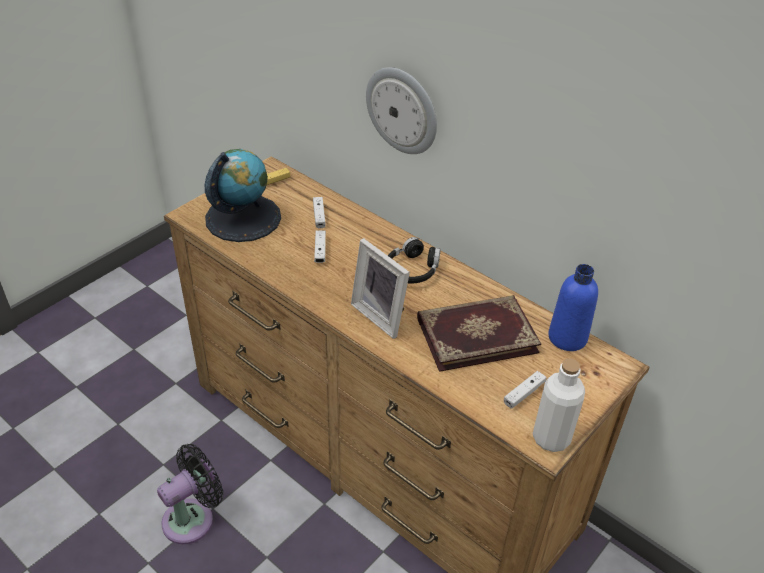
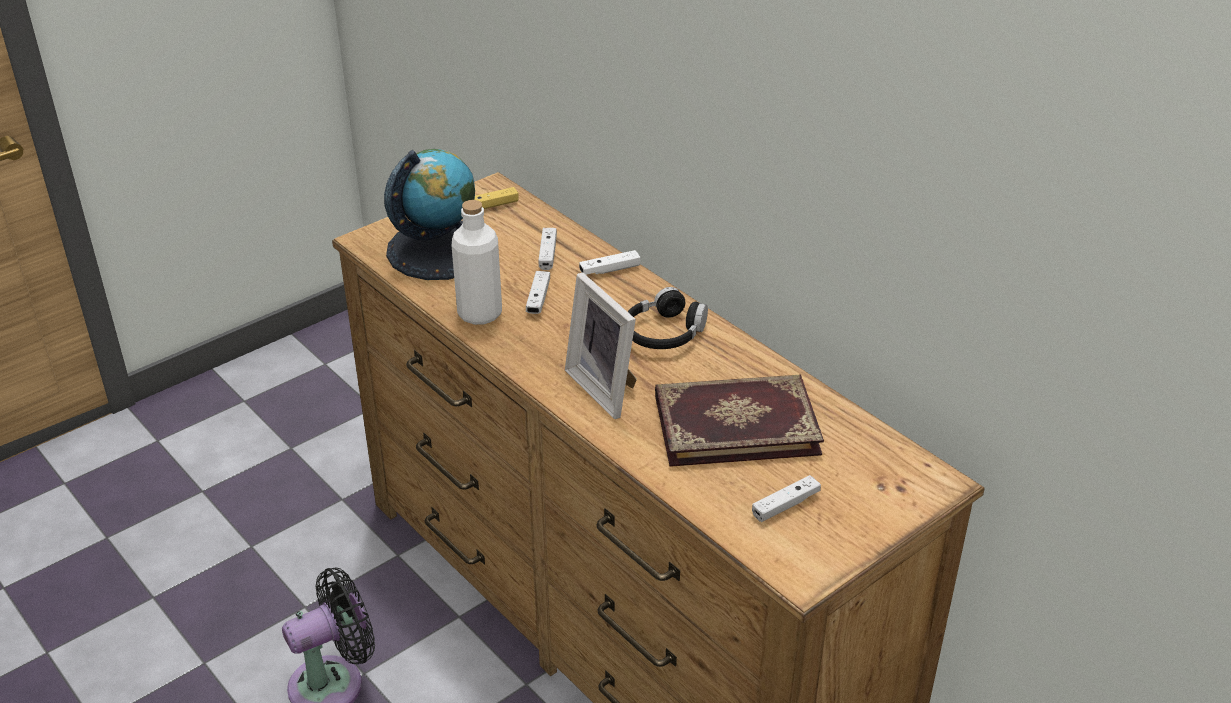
camera: 10 degrees right, 5 degrees down
(364, 225) = (610, 270): none -> white game controller
(402, 110) = (663, 103): wall clock -> none
(551, 438) = (810, 565): white bottle -> white bottle (480, 313)
(567, 337) = (869, 439): blue bottle -> none

